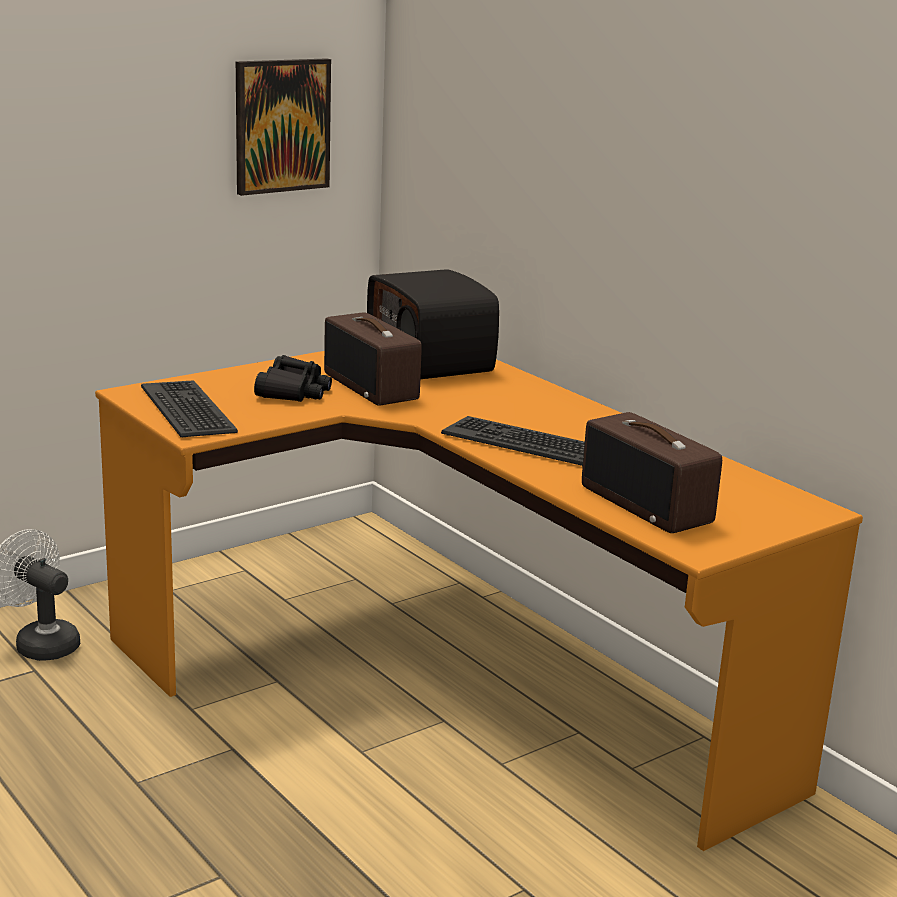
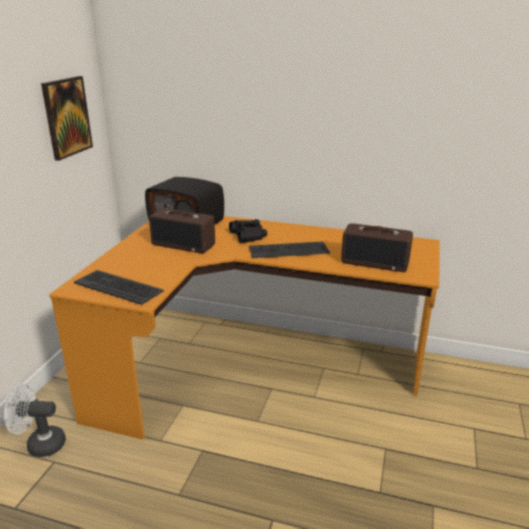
camera: 35 degrees left, 5 degrees up
(293, 392) = (153, 259): black binoculars -> black binoculars (248, 236)

